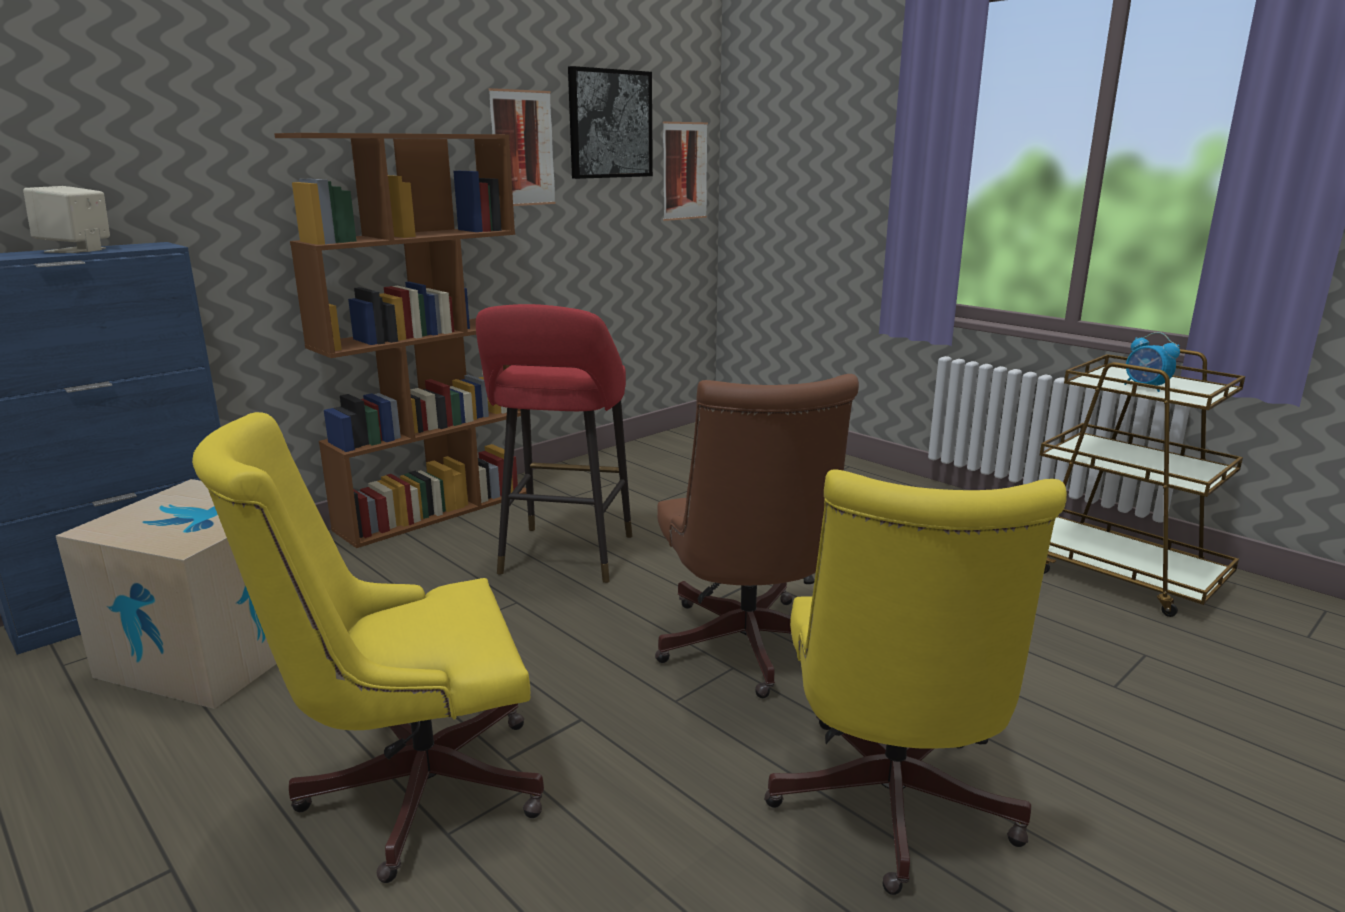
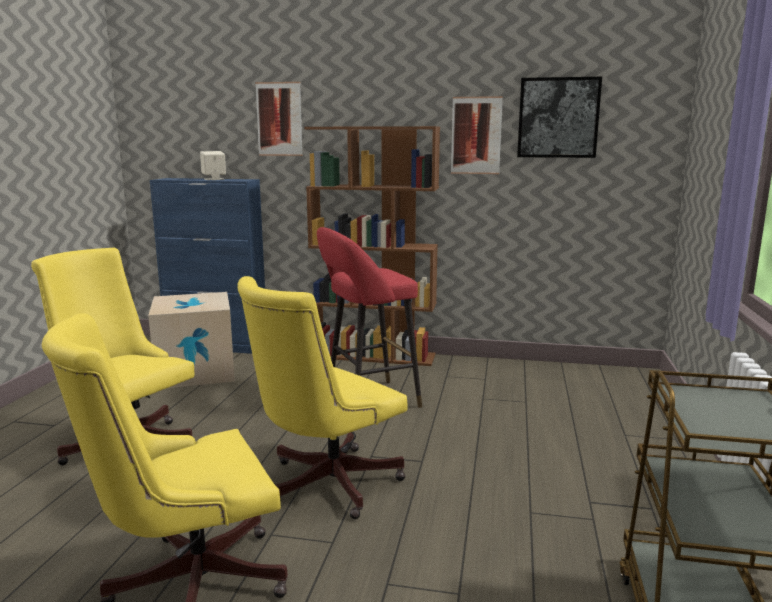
camera: 55 degrees right, 5 degrees down
(684, 171) = (639, 155): picture -> picture (279, 119)
(747, 650) = (324, 485): brown office chair -> yellow office chair
(1145, 387) = (707, 414): alarm clock -> none

